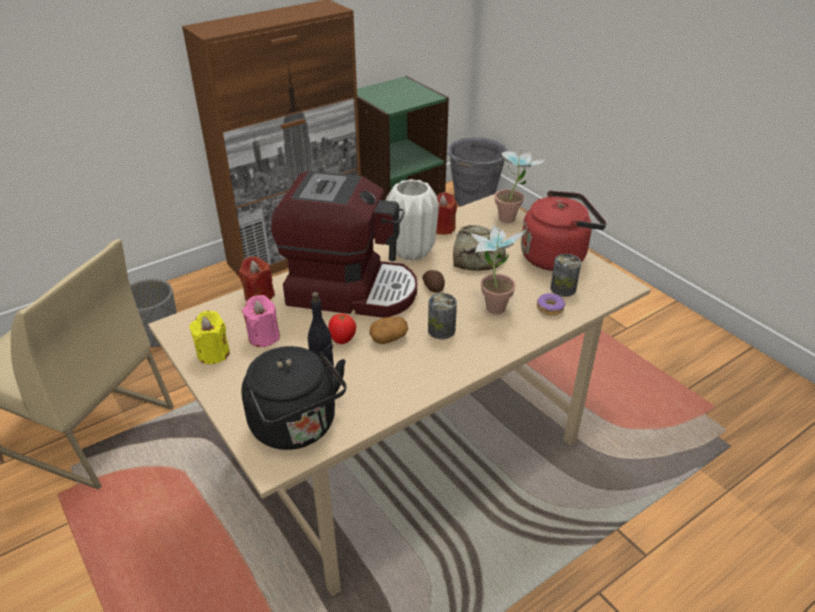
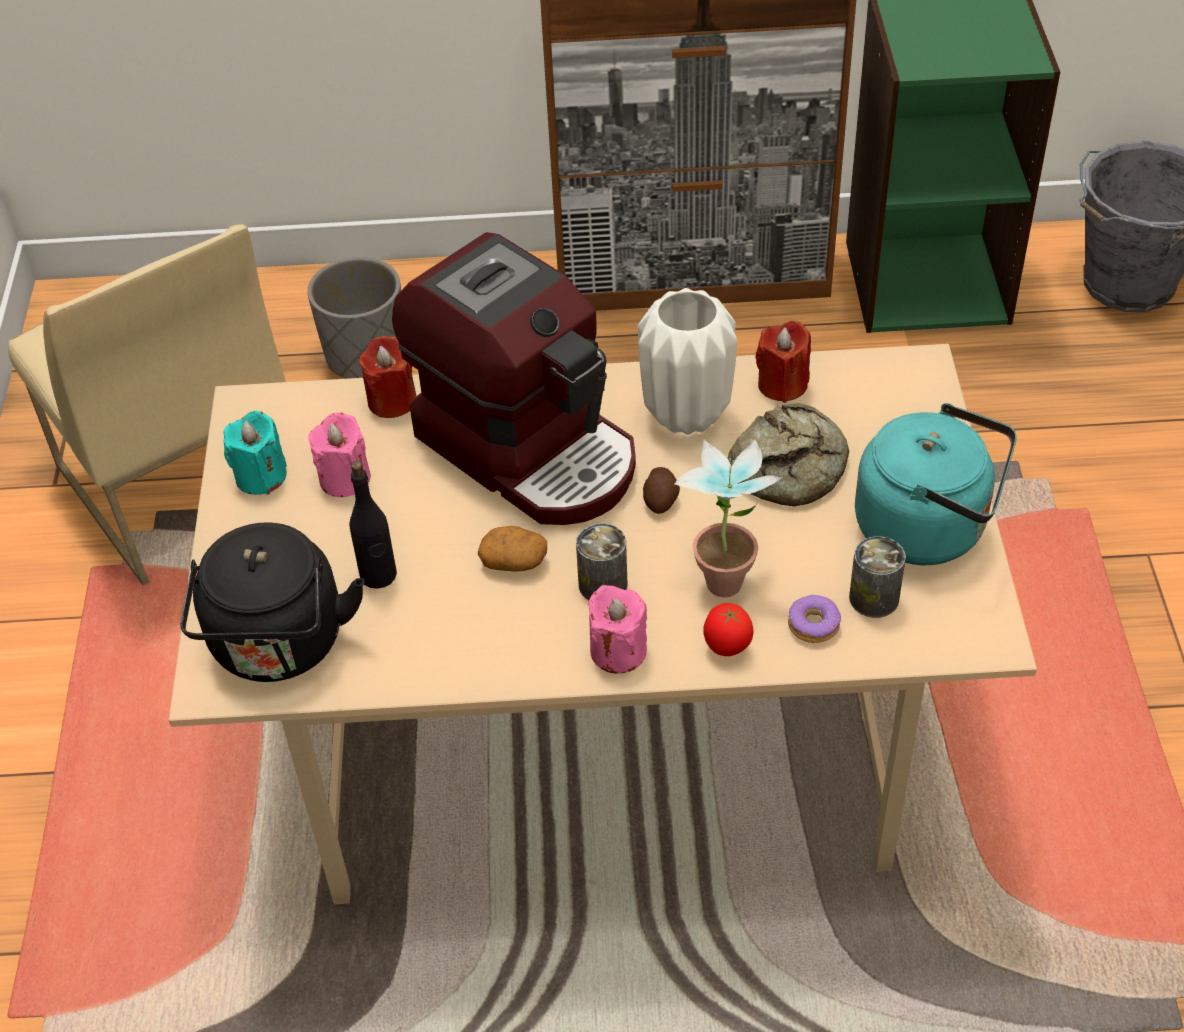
camera: 35 degrees right, 10 degrees up
(213, 353) = (261, 476): yellow candle -> turquoise candle
(342, 340) = (445, 535): tomato -> tomato (727, 648)
(476, 354) = (618, 651): none -> pink candle
(512, 217) = (930, 411): potted plant -> none
(556, 256) = (929, 528): red kettle -> turquoise kettle

